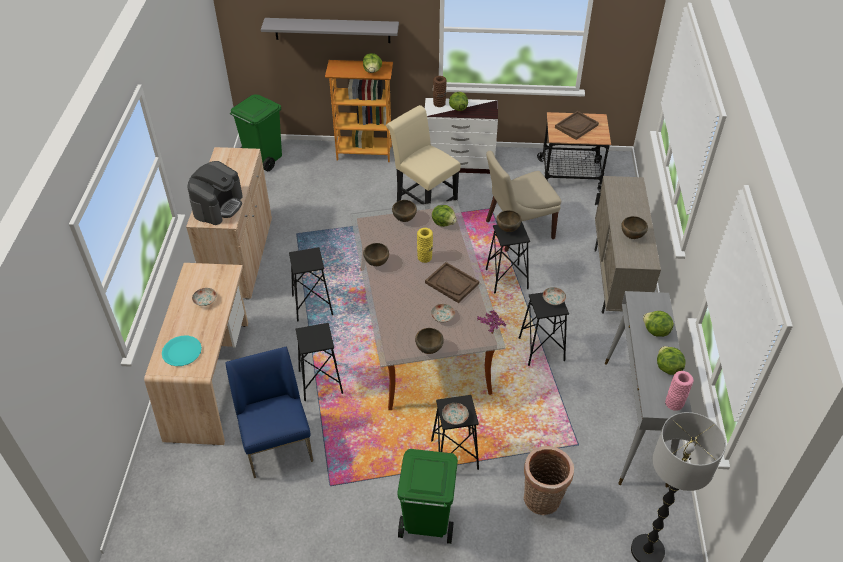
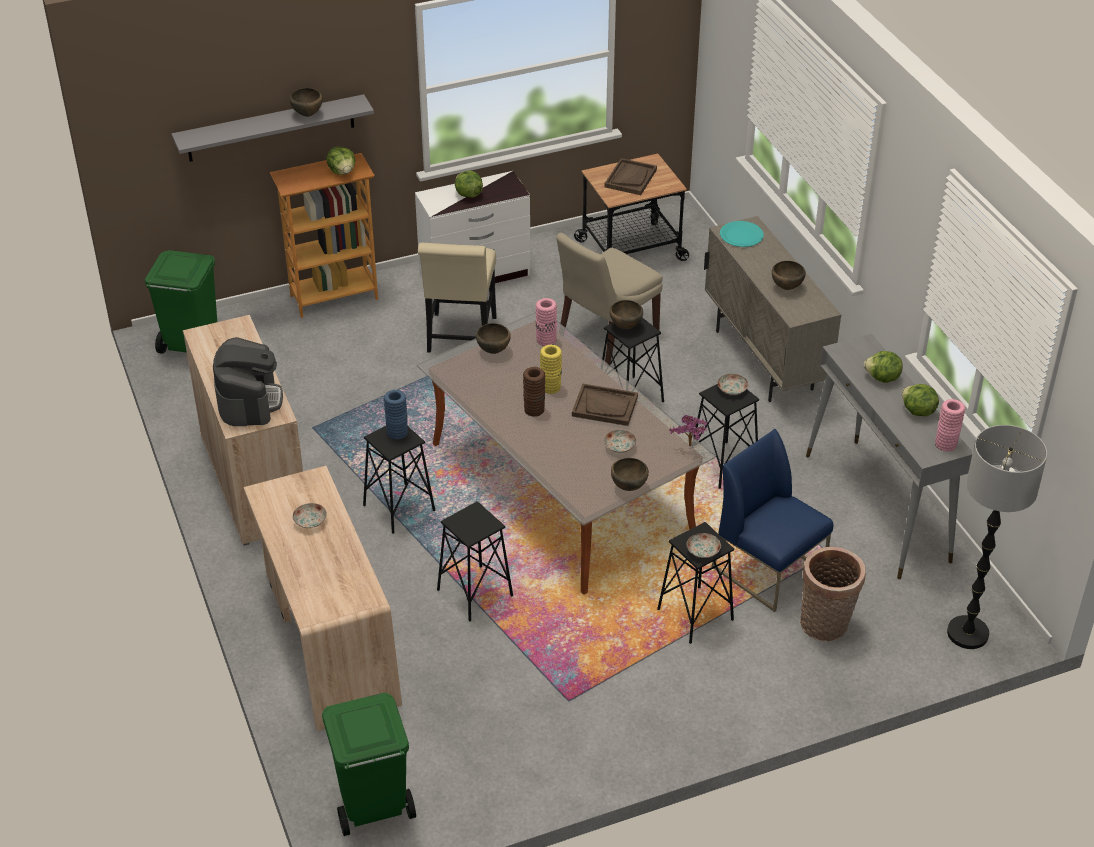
camera: 25 degrees left, 5 degrees down
(182, 352) = (327, 587): turquoise plate -> turquoise plate (741, 235)
(277, 443) = (470, 680): blue chair -> blue chair (769, 570)
(310, 256) = (397, 432): none -> blue vase
(377, 263) = (495, 412): brown bowl -> brown bowl (308, 114)
(423, 203) = (460, 338): beige chair -> beige chair turned 105 degrees counterclockwise
(426, 523) = (710, 697): green trash can -> green trash can (372, 807)
(439, 103) = (439, 195): brown vase -> brown vase (534, 410)
(444, 223) = (546, 340): lettuce -> pink vase

